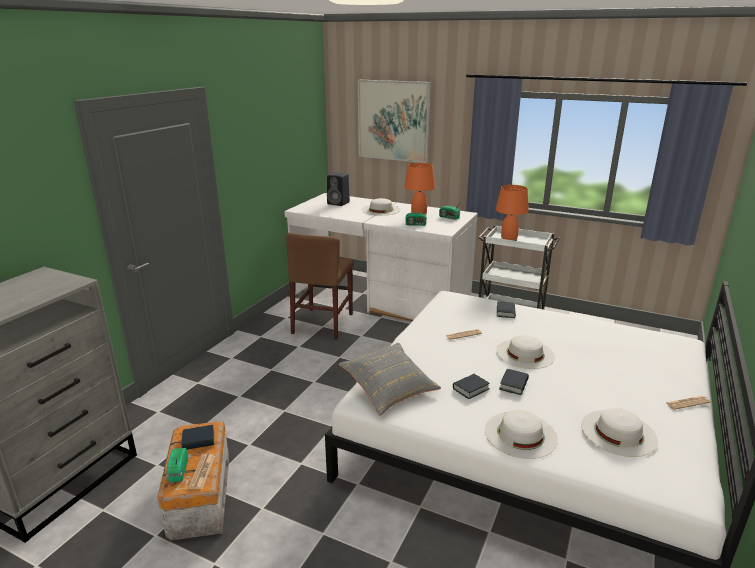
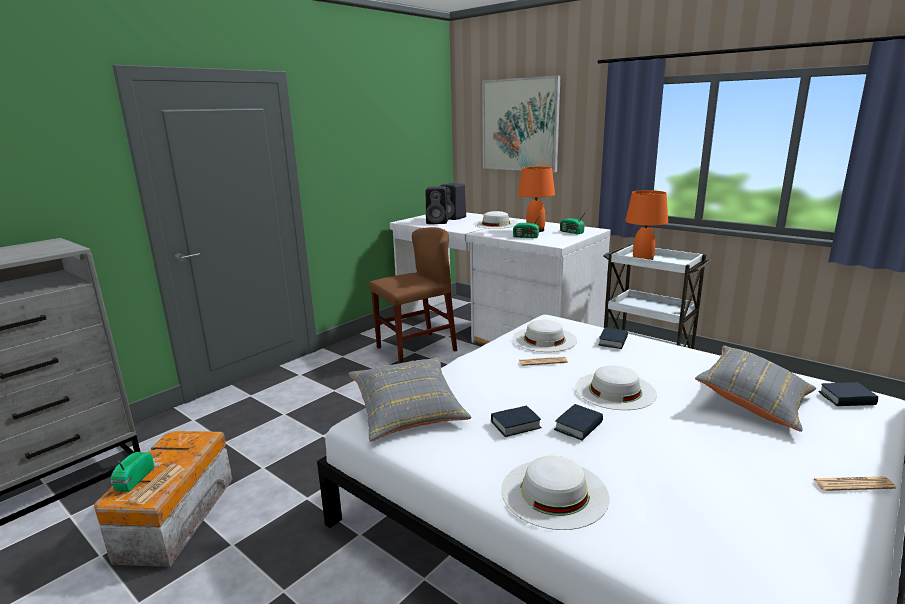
camera: 15 degrees right, 5 degrees down
(198, 441) = (180, 449): book -> book (846, 399)
(323, 323) = (416, 349): brown chair -> brown chair turned 150 degrees counterclockwise
(329, 209) = (438, 222): none -> black speaker
(615, 352) = (753, 402): none -> grey pillow
(618, 432) = (712, 511): white hat -> white hat (544, 339)

